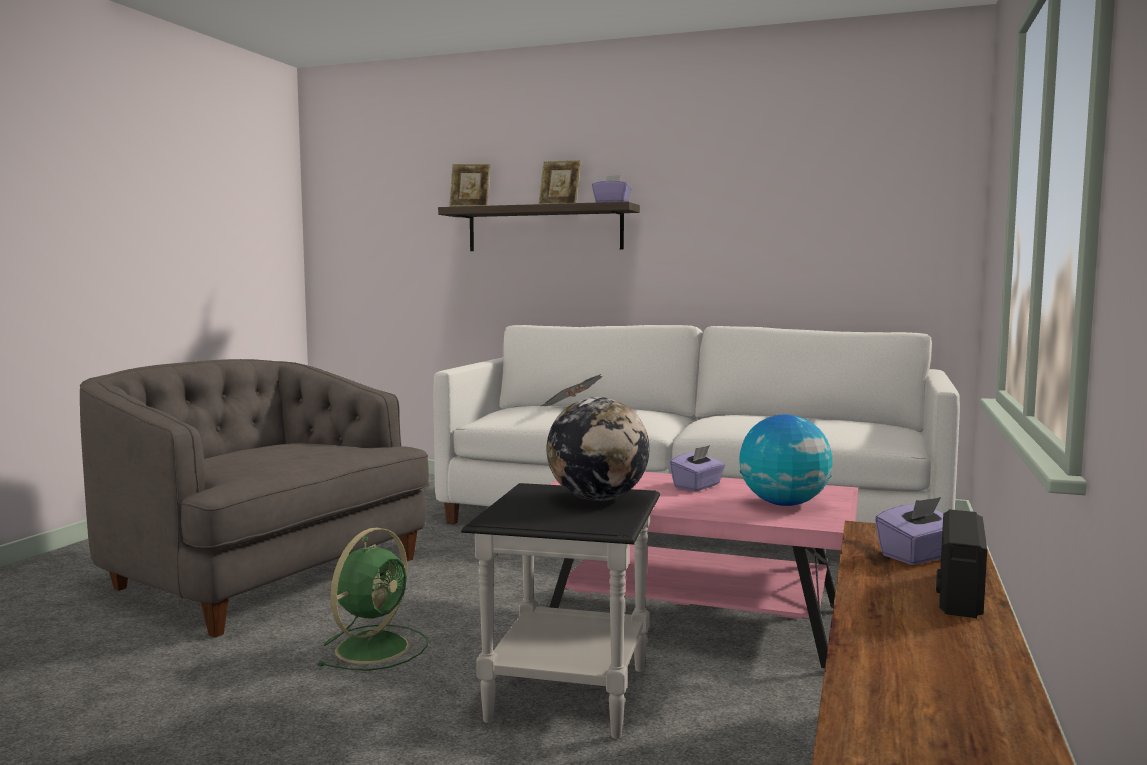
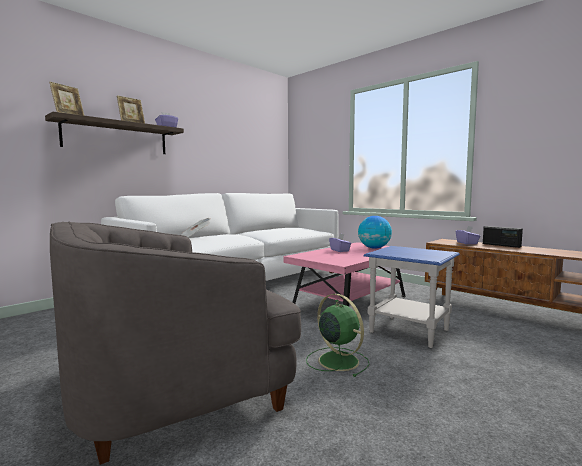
camera: 65 degrees left, 0 degrees up
(568, 695) = (410, 331): black side table -> blue side table
(597, 499) = (403, 250): globe -> none

